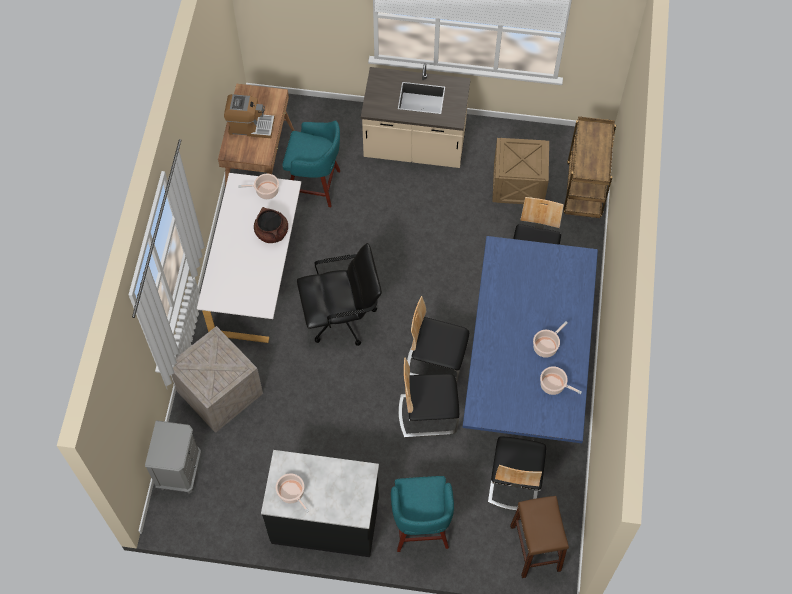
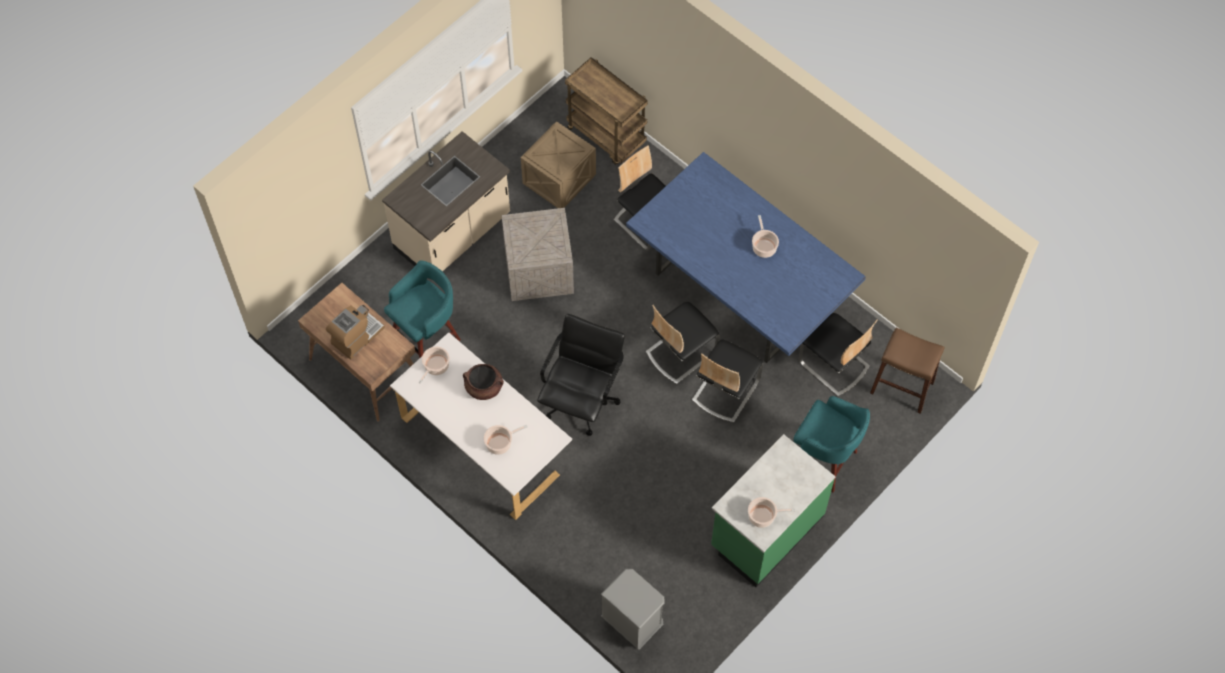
camera: 55 degrees left, 0 degrees up
(219, 393) = (580, 545): crate -> crate (540, 271)
(325, 520) = (765, 531): black counter -> green counter
(554, 385) = (803, 264): cooking pot -> cooking pot (500, 443)

